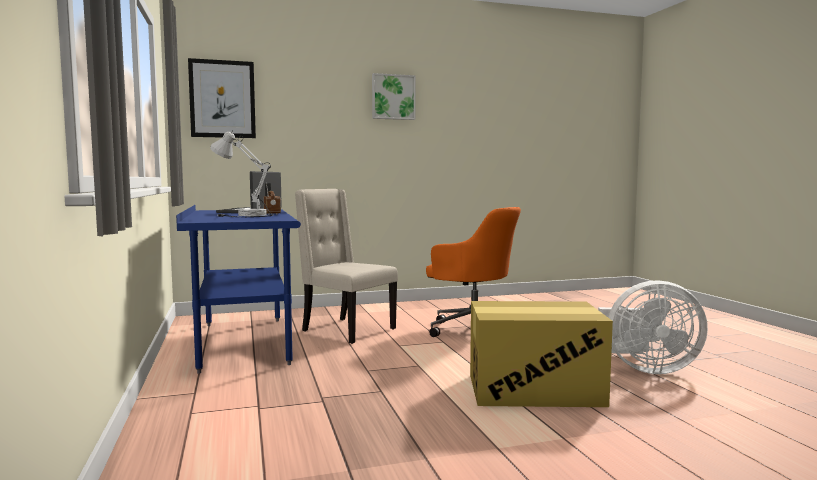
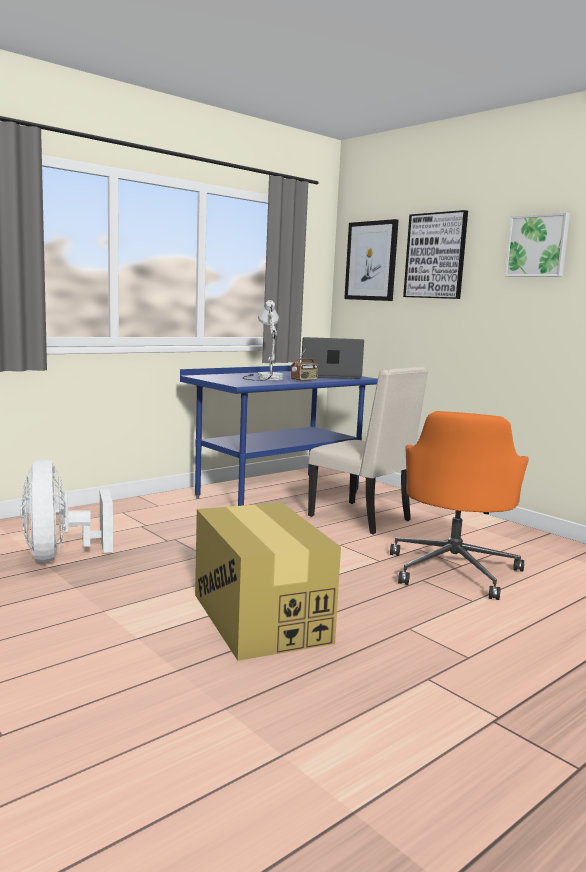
camera: 65 degrees right, 5 degrees up
(301, 99) = (436, 256): none -> picture
(346, 330) = (362, 518): beige chair -> beige chair turned 120 degrees clockwise
(646, 368) = (416, 688): white fan -> white fan (59, 556)

